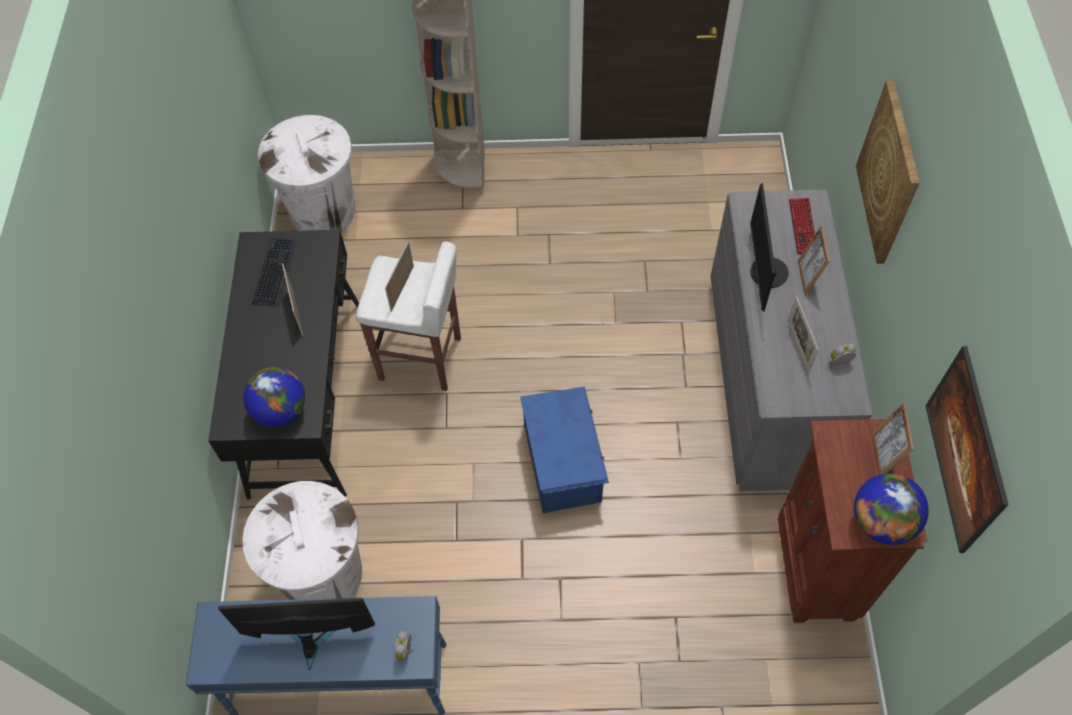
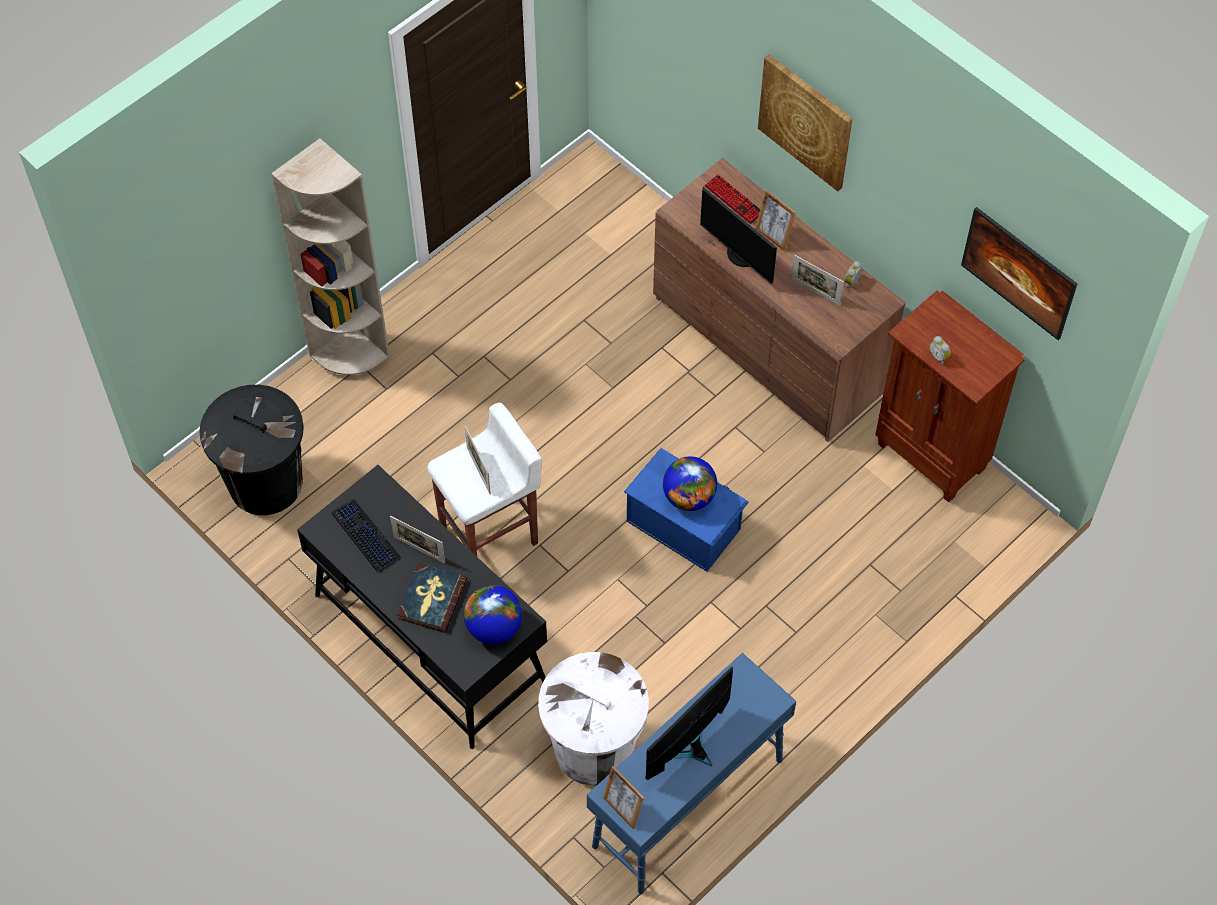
camera: 45 degrees left, 0 degrees up
(264, 353) = (431, 599): none -> book
(323, 211) = (265, 482): white trash can -> black trash can
(406, 650) = (760, 700): alarm clock -> alarm clock (939, 356)
(767, 380) = (769, 344): grey dresser -> brown dresser
(881, 522) = (988, 363): globe -> globe (689, 497)
(883, 455) = (951, 320): picture frame -> picture frame (622, 809)

